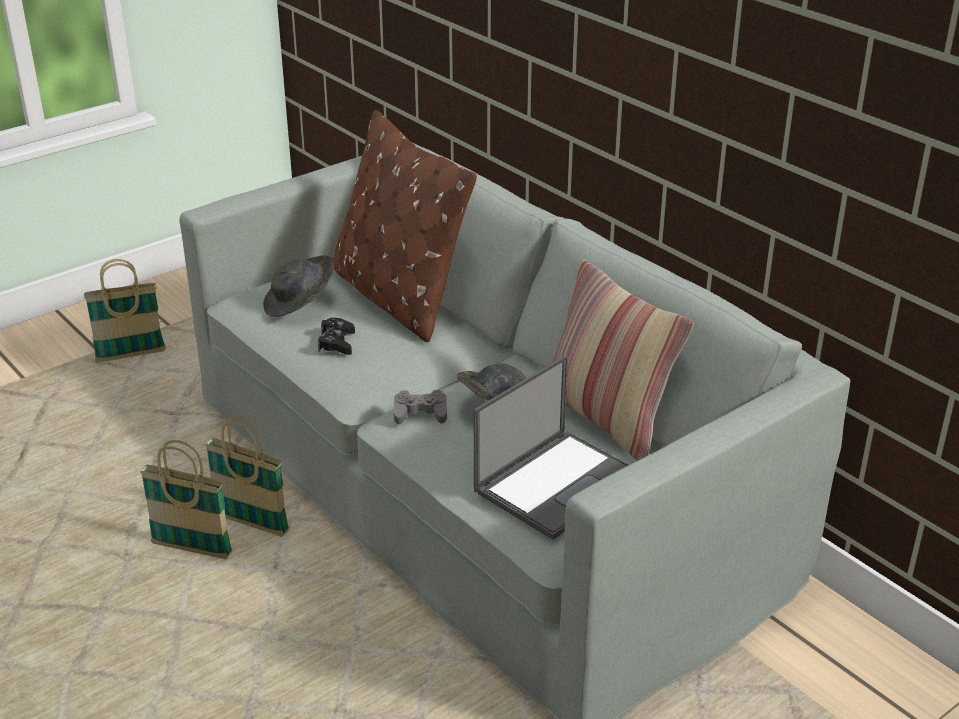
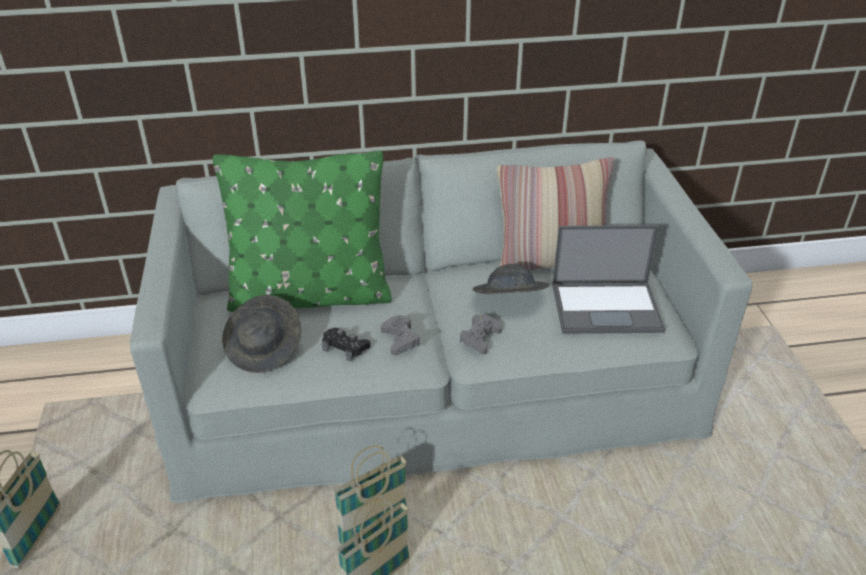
camera: 60 degrees left, 5 degrees up
(375, 367) = (400, 339): none -> grey game controller
(397, 297) = (310, 295): brown pillow -> green pillow
(558, 482) = (607, 307): laptop -> laptop turned 105 degrees clockwise

